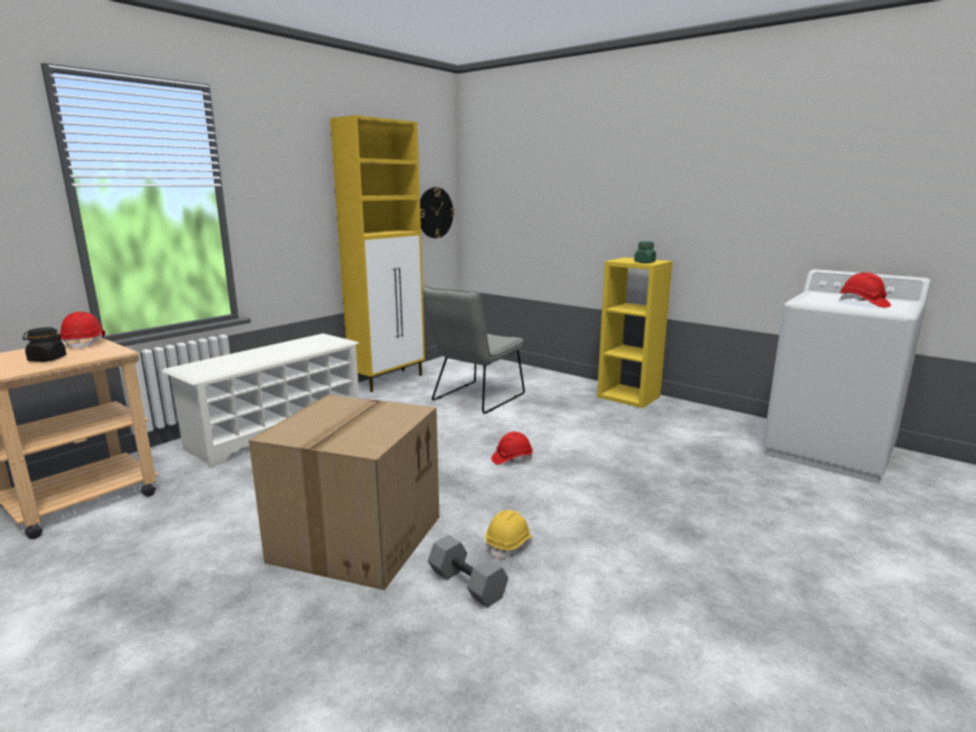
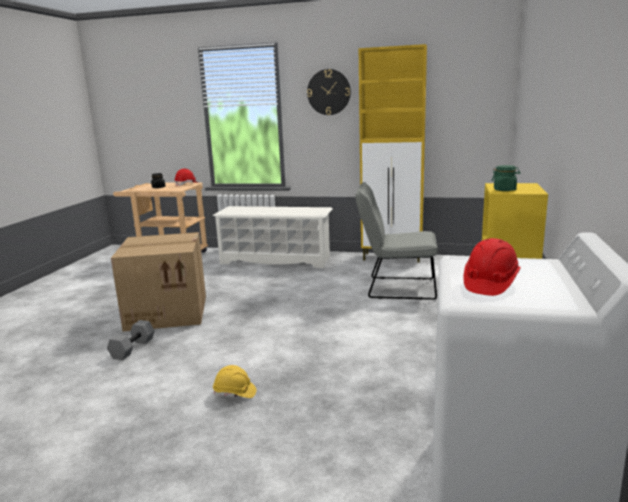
camera: 65 degrees right, 0 degrees up
(435, 212) = (476, 122): wall clock -> wall clock (328, 92)
(509, 544) = (179, 349): yellow hard hat -> yellow hard hat (235, 393)
(511, 459) = (299, 324): red hard hat -> none

